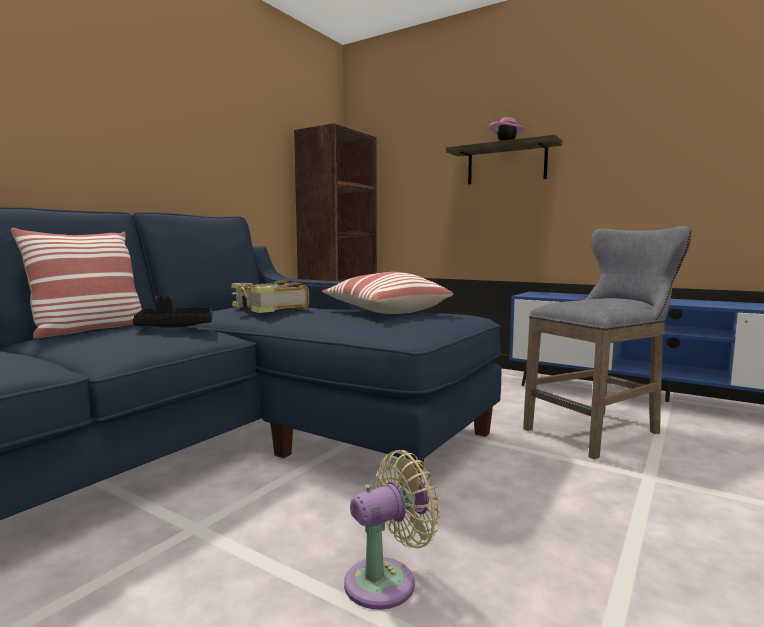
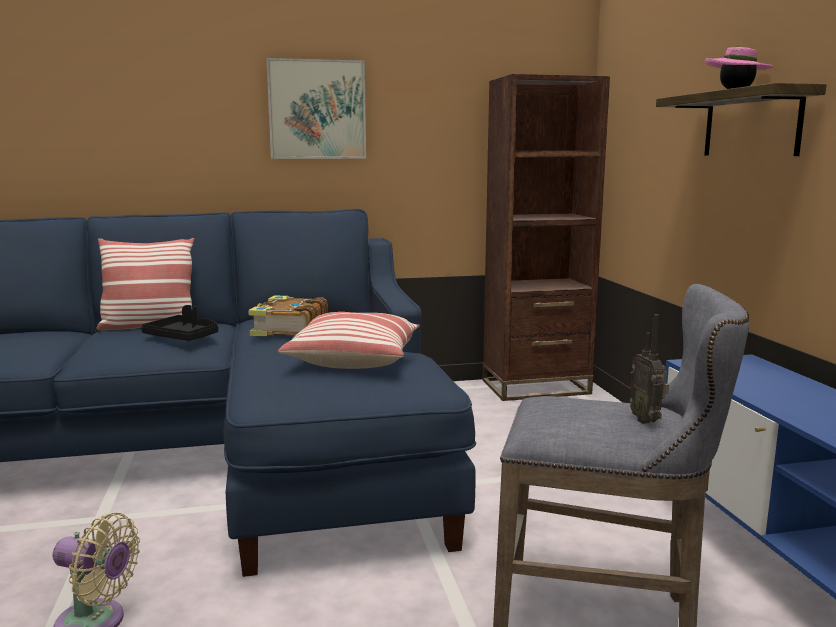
camera: 45 degrees right, 5 degrees up
(179, 128) = (317, 110): none -> picture
(625, 299) = (646, 420): none -> radio

